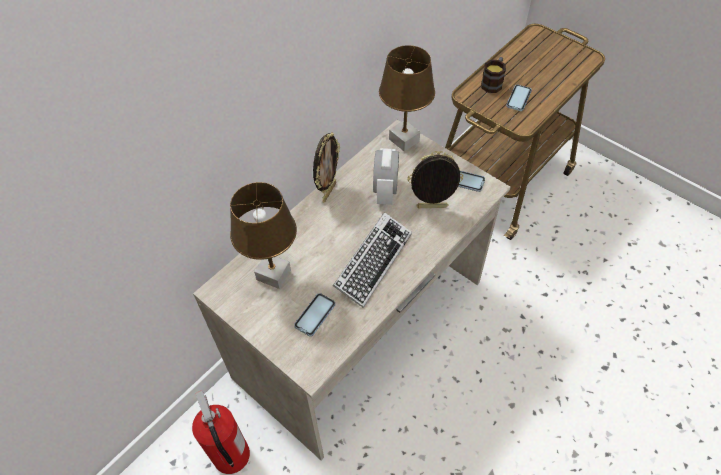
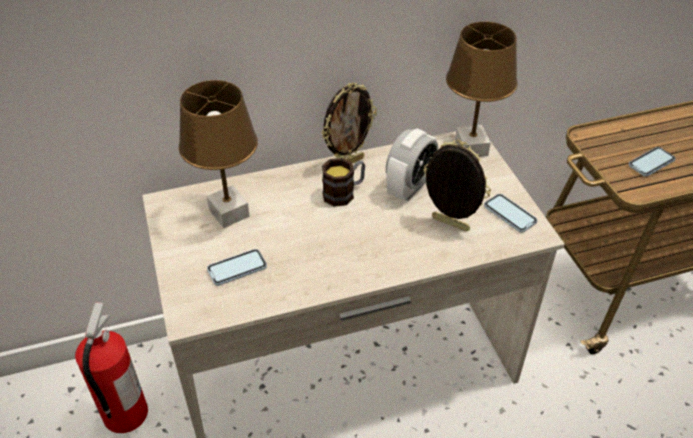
camera: 30 degrees right, 10 degrees down
(373, 262) = (339, 247): keyboard -> none
(493, 82) = (630, 135): mug -> mug (344, 193)

